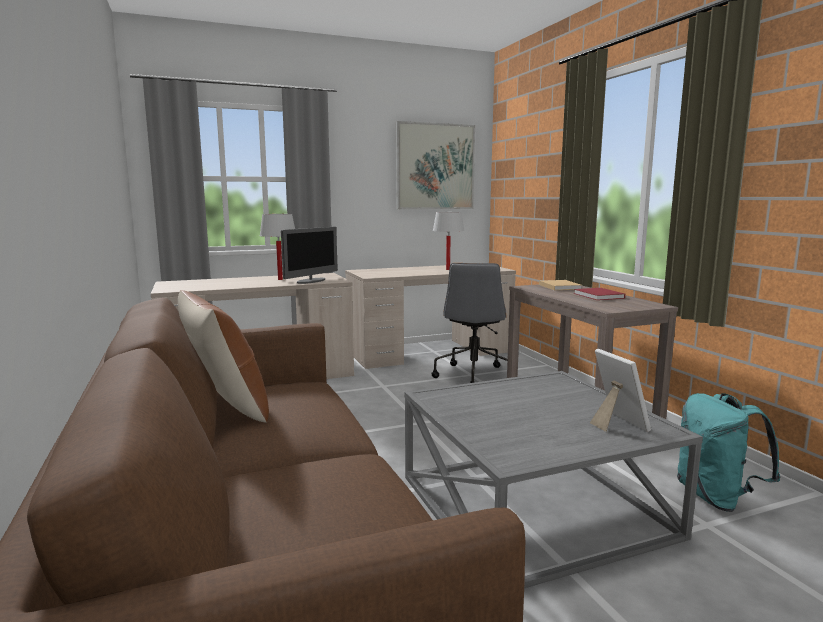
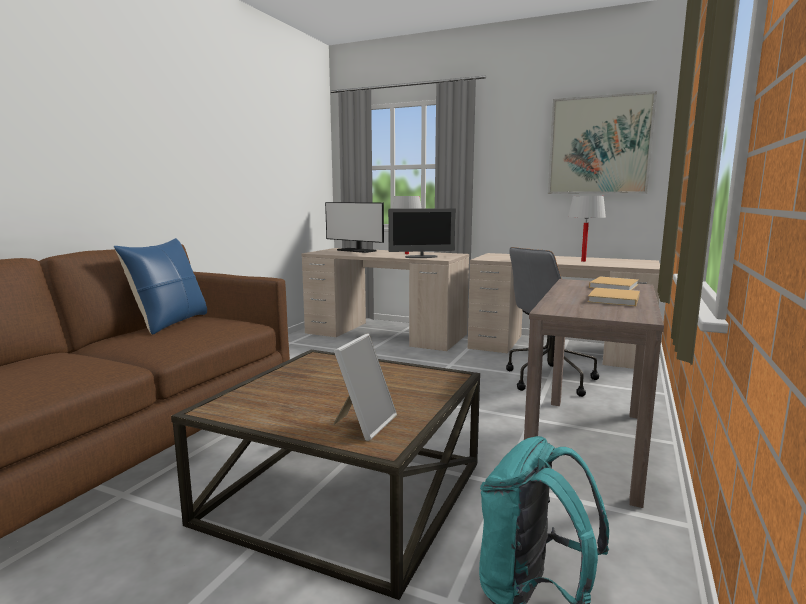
camera: 45 degrees right, 0 degrees up
(206, 282) = (356, 250): none -> monitor
(227, 407) = (169, 323): brown pillow -> blue pillow
(532, 506) = (343, 491): grey coffee table -> brown coffee table
(599, 296) = (613, 299): red book -> beige book

